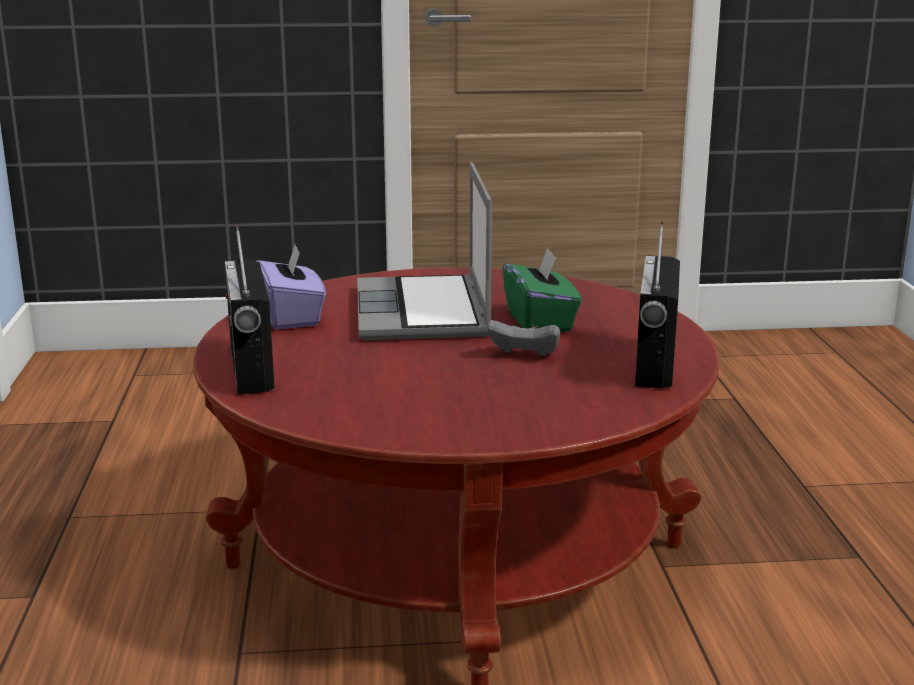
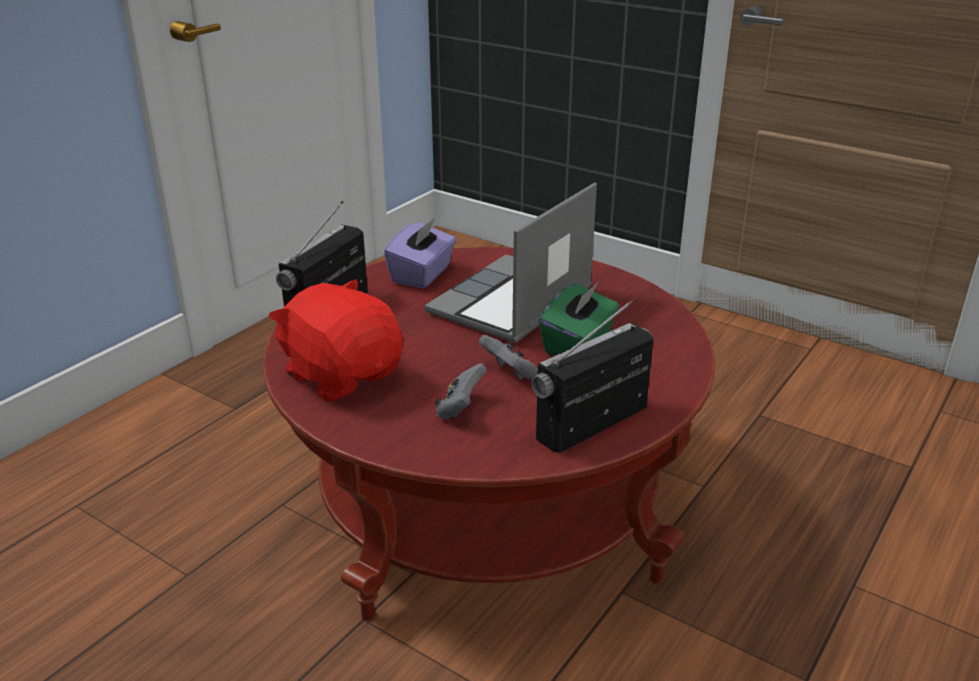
camera: 40 degrees right, 10 degrees up
(373, 405) = (342, 375): none -> red plush toy
(533, 390) = (460, 409): none -> grey game controller

